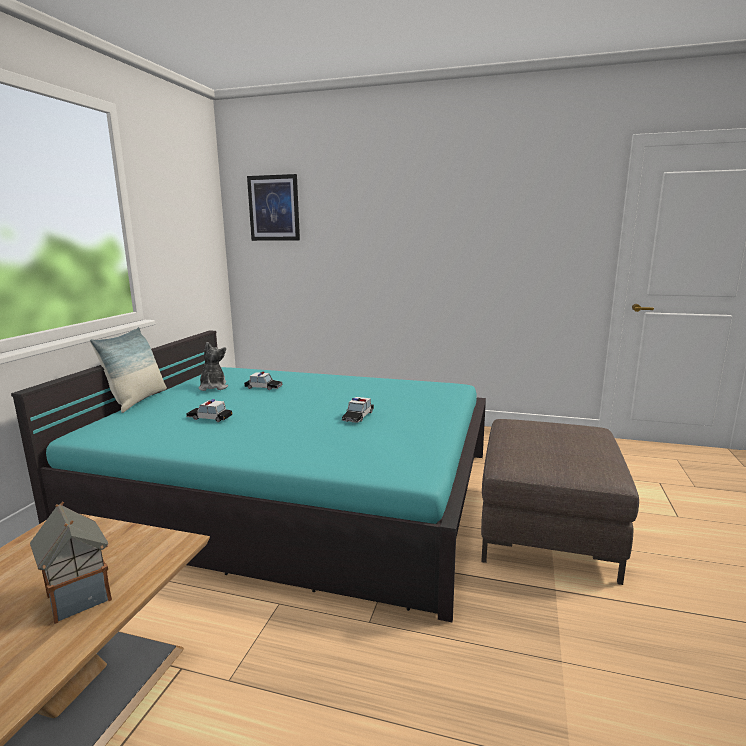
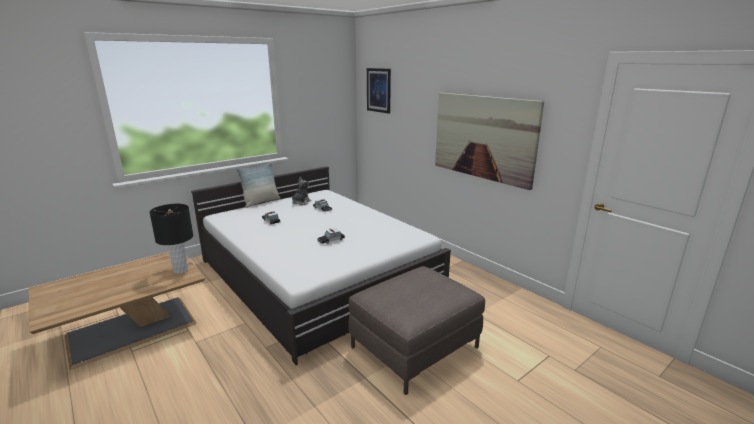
camera: 35 degrees right, 5 degrees up
(80, 599) = (143, 284): toy house -> none
(132, 542) = (181, 270): none -> black table lamp
(295, 493) = (316, 274): turquoise bed -> white bed
(470, 252) = (483, 137): none -> picture

